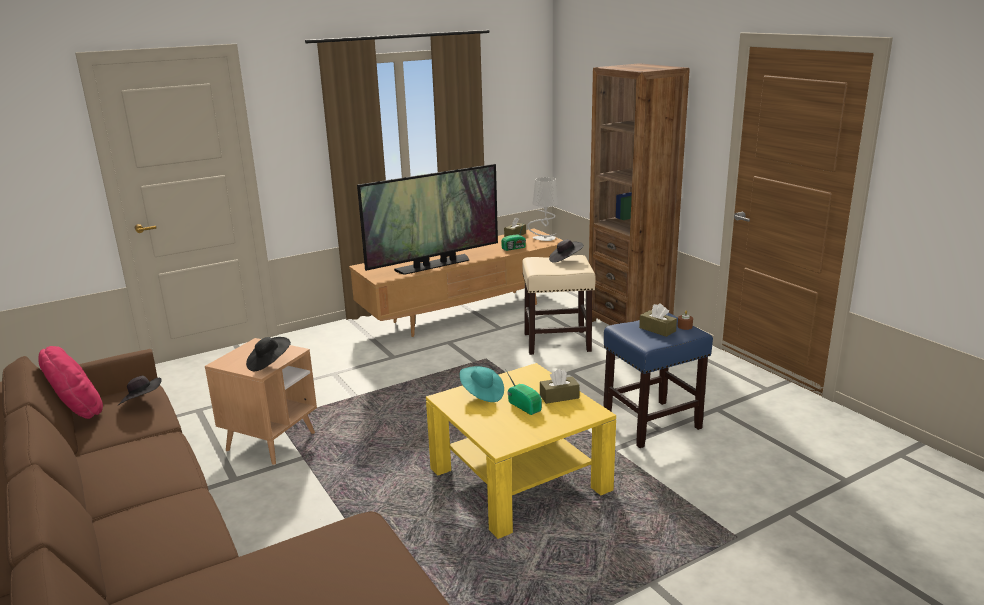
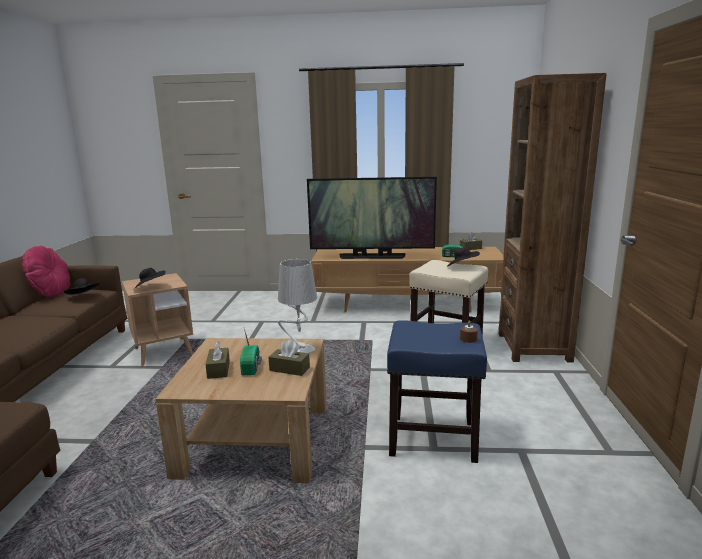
camera: 35 degrees right, 5 degrees down
(482, 394) = (241, 348): turquoise hat -> none
(519, 480) = (255, 439): yellow coffee table -> brown coffee table
(544, 239) = (489, 254): grey table lamp -> grey table lamp (298, 349)
(657, 329) = (437, 334): brown tissue box -> brown tissue box (218, 369)

